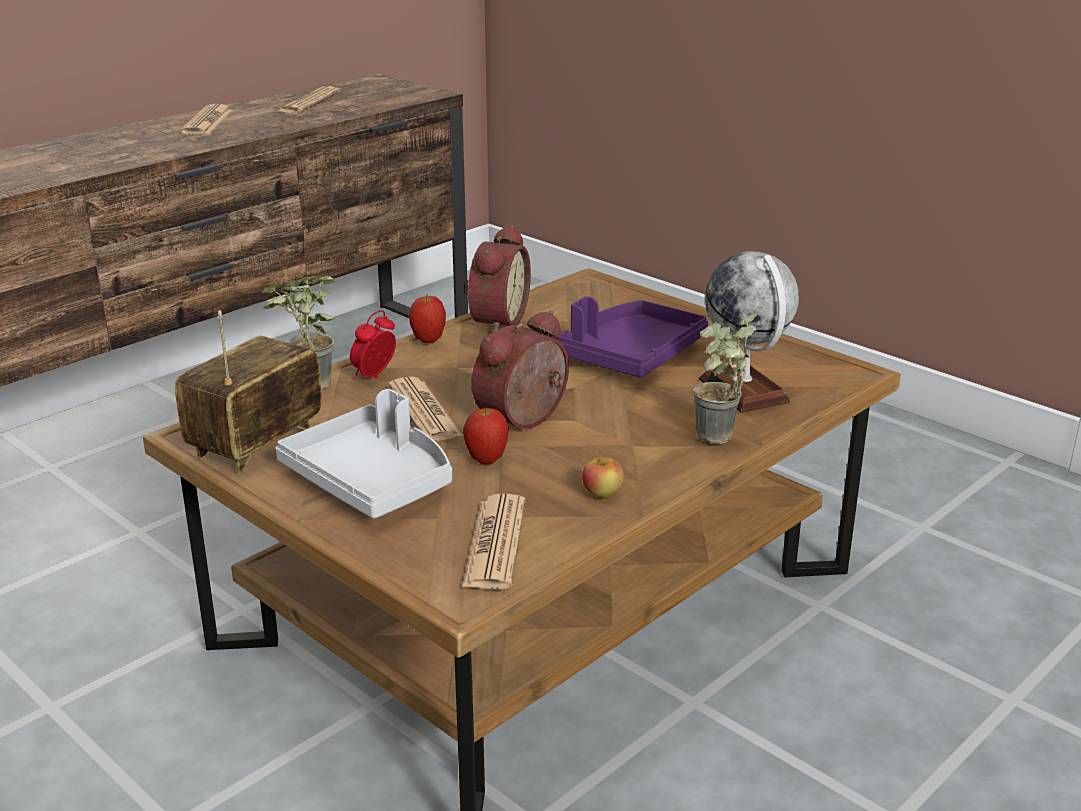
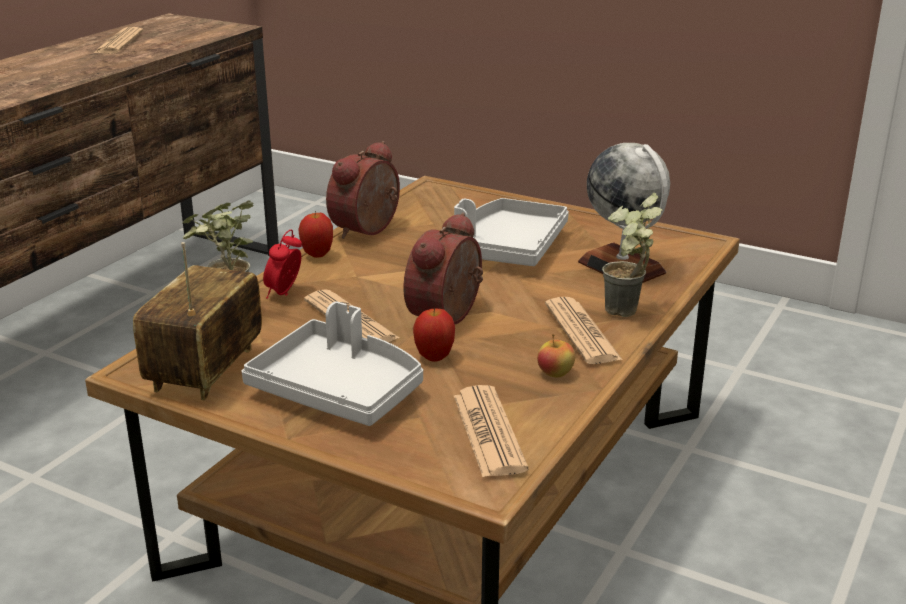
camera: 15 degrees left, 0 degrees up
(207, 122) = (29, 67): newspaper -> newspaper (582, 332)
(495, 321) = (369, 230): alarm clock -> alarm clock turned 150 degrees counterclockwise
(631, 355) = (507, 248): purple tray -> grey tray

